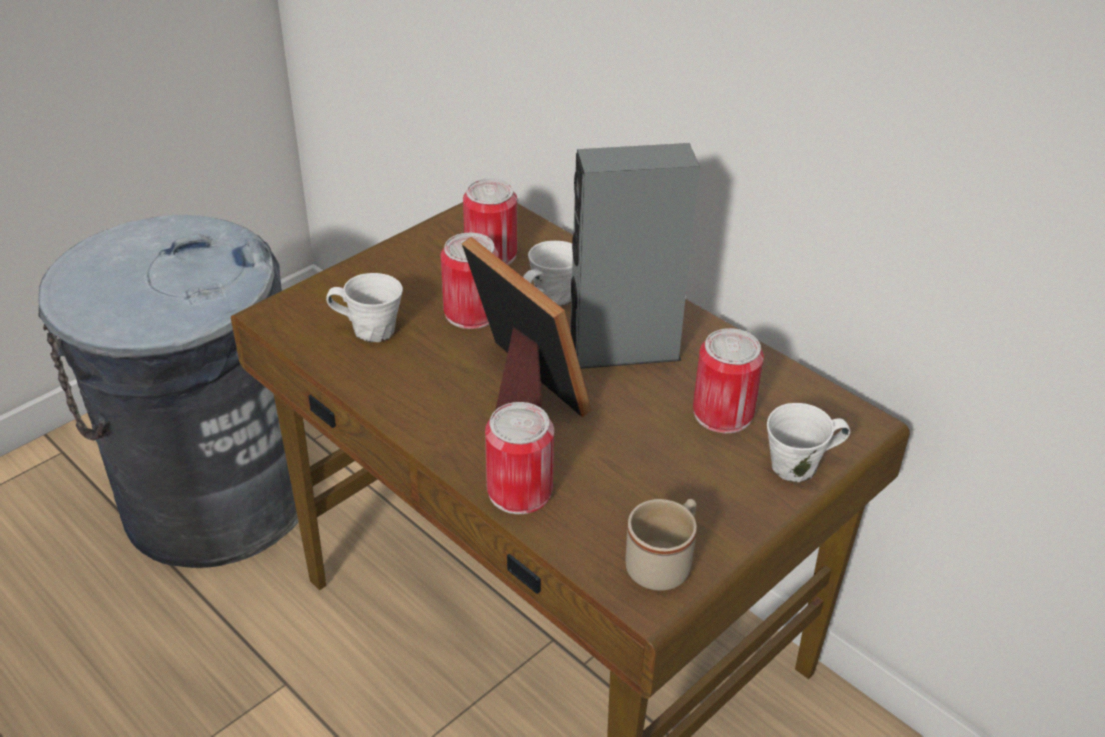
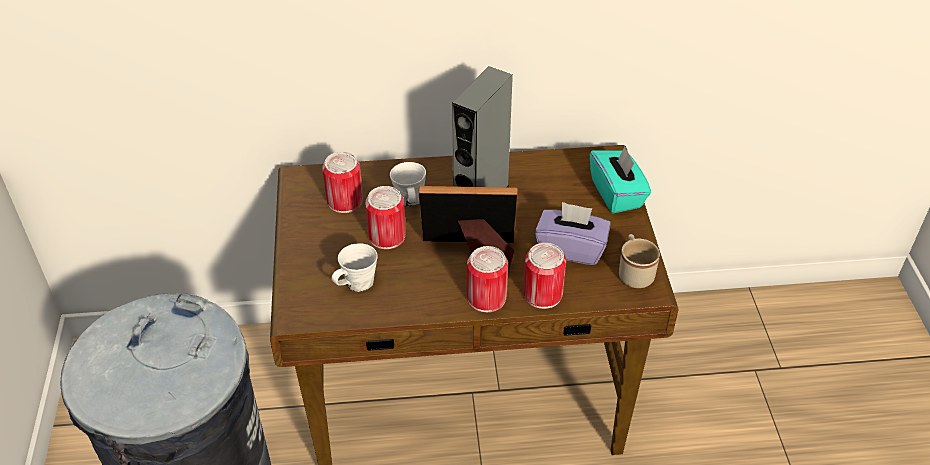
camera: 50 degrees left, 5 degrees up
(634, 475) = (571, 249): none -> purple tissue box
(723, 413) = (559, 194): can -> can (486, 297)
(797, 467) = (617, 194): white mug -> turquoise tissue box

